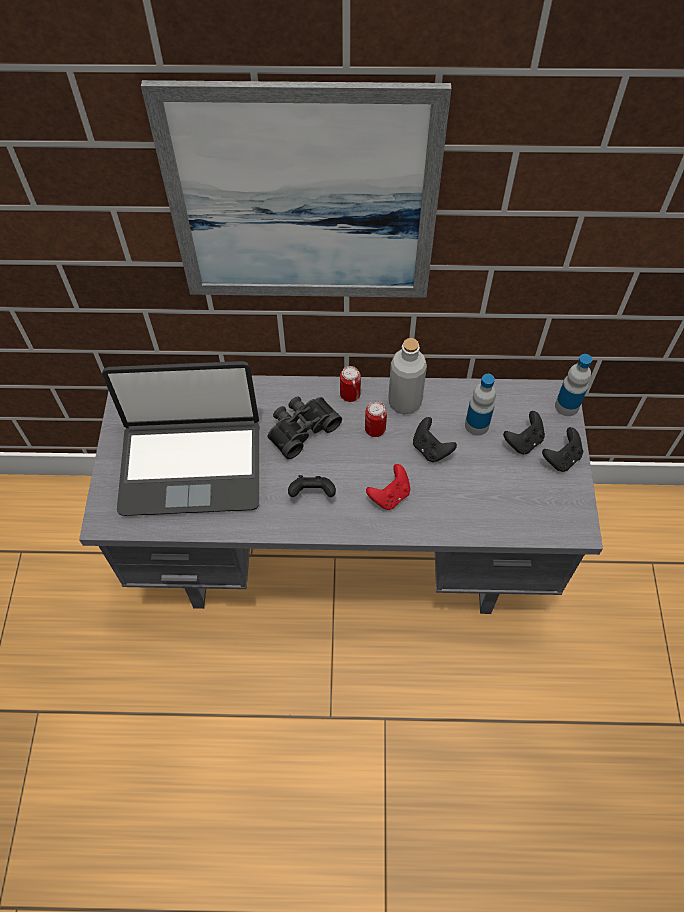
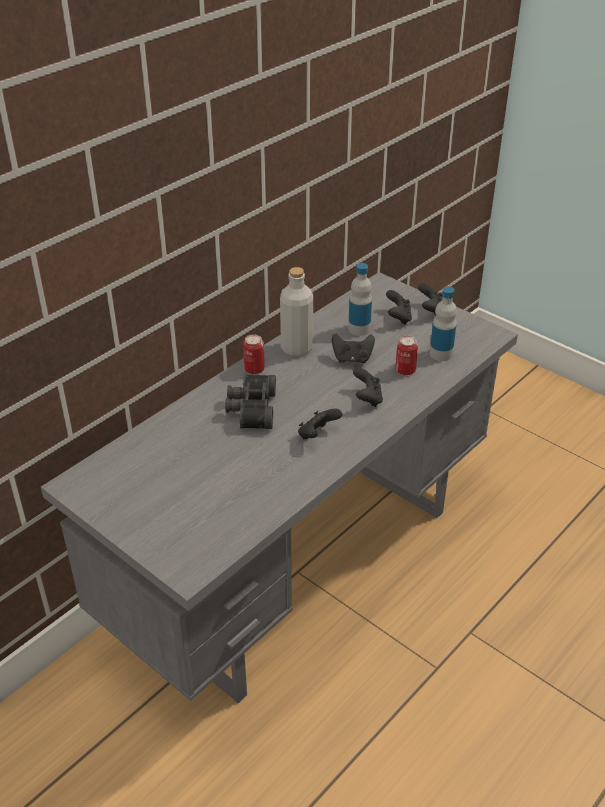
camera: 50 degrees left, 20 degrees down
(191, 466) = (204, 487): laptop -> none
(303, 200) = (186, 165): picture -> none
(375, 429) = (301, 374): can -> can (405, 370)
(390, 496) = (367, 398): red game controller -> black game controller
(566, 406) = (393, 286): bottle -> bottle (441, 354)

